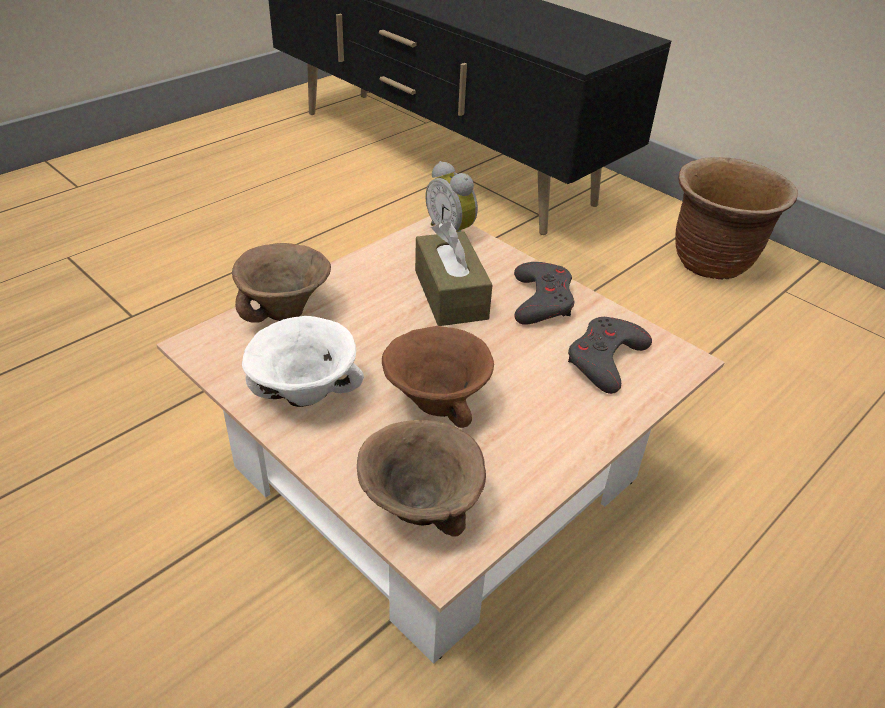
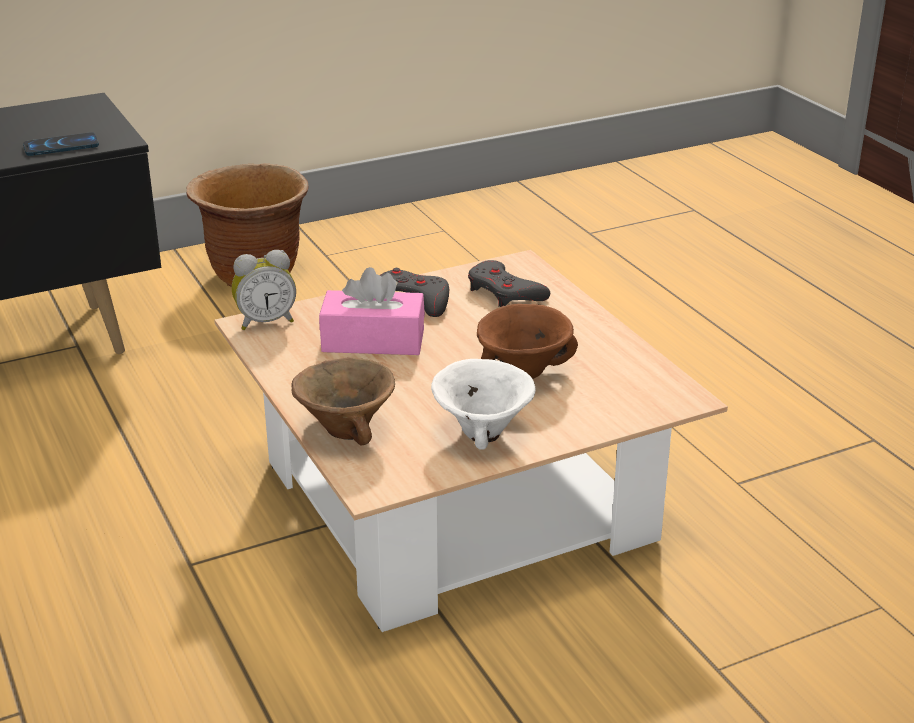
camera: 70 degrees left, 10 degrees down
(417, 509) = (637, 400): brown bowl -> none
(450, 294) = (373, 341): brown tissue box -> pink tissue box
(549, 48) = (61, 146): none -> phone

